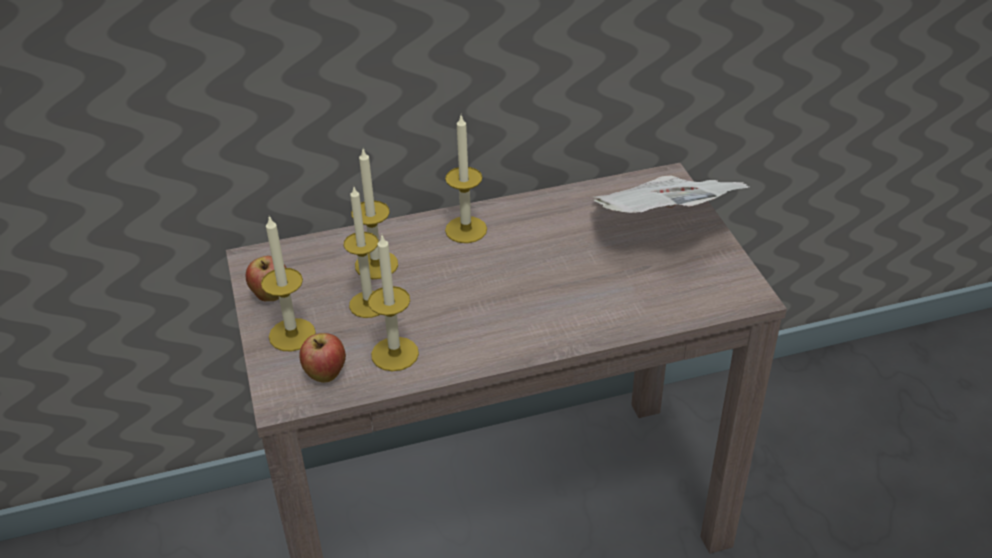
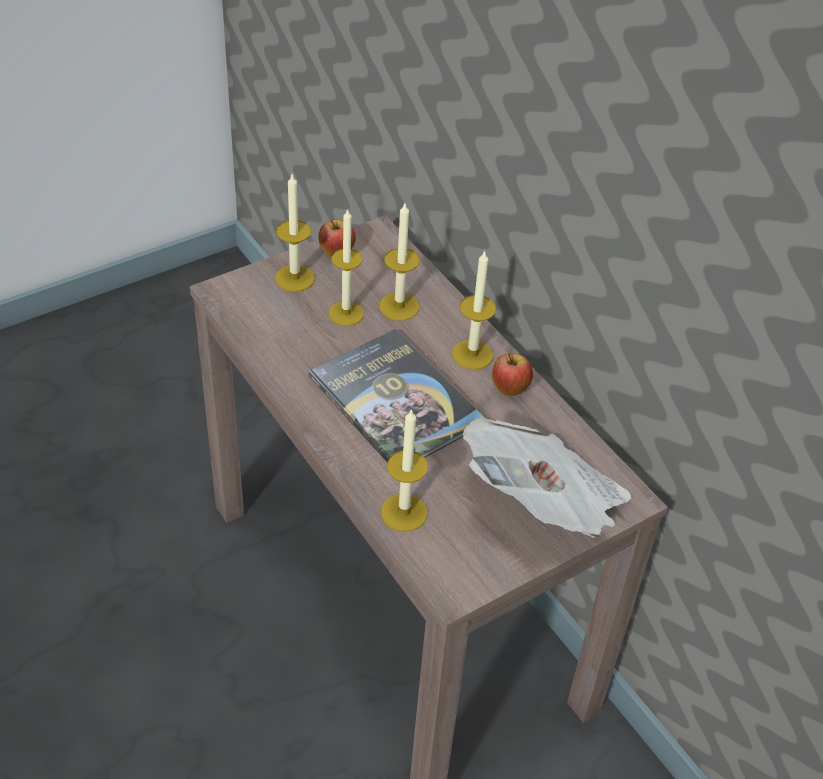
camera: 70 degrees right, 5 degrees up
(325, 375) = (254, 308): apple -> apple (509, 390)
(395, 354) = (290, 343): candle -> candle (404, 512)
(509, 290) = (395, 400): none -> book

